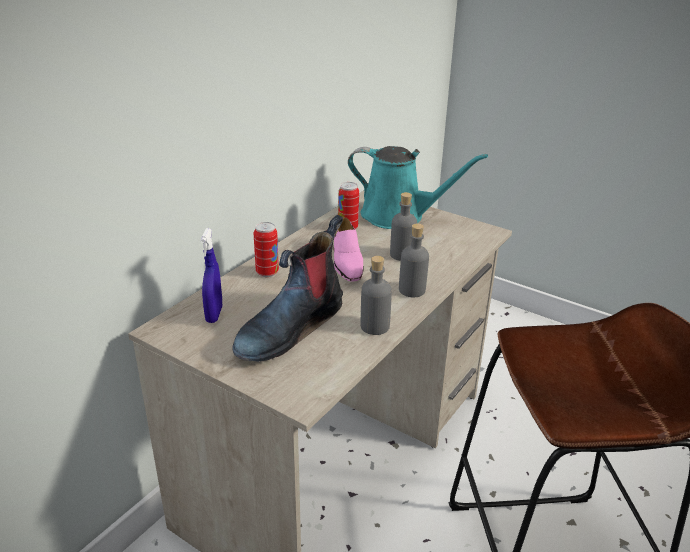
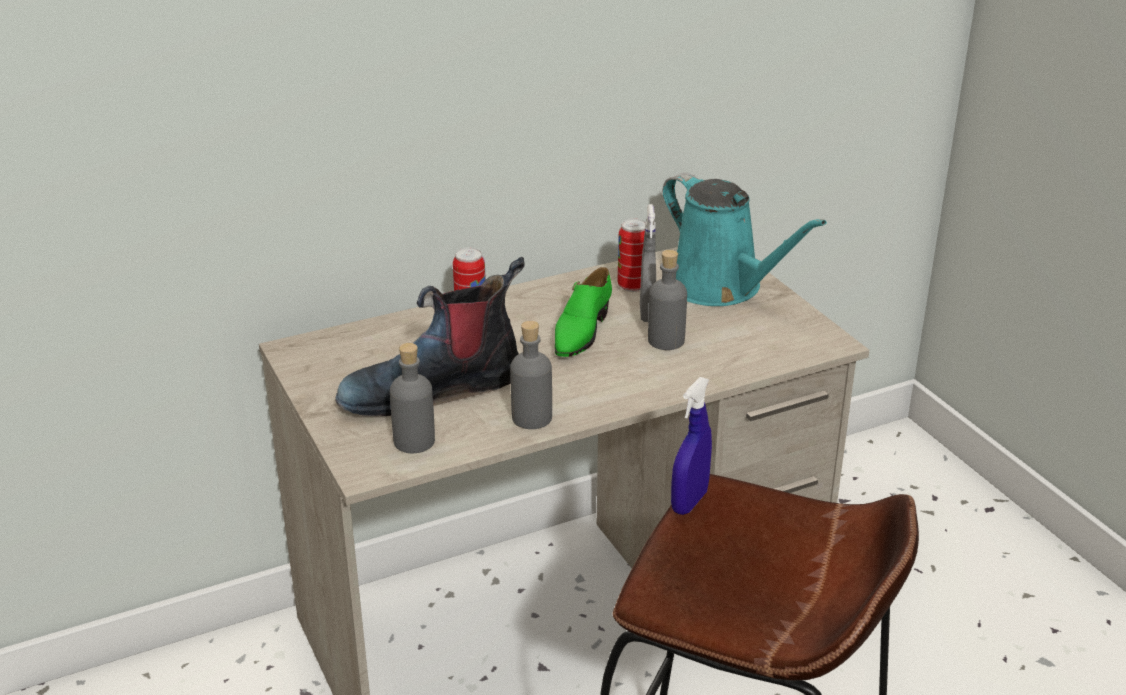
camera: 30 degrees right, 0 degrees up
(214, 314) = (364, 349): blue spray bottle -> blue spray bottle (689, 502)
(346, 263) = (581, 331): pink shoe -> green shoe
(374, 241) = (647, 313): none -> grey spray bottle
(412, 290) = (627, 389): grey bottle -> grey bottle (414, 441)

